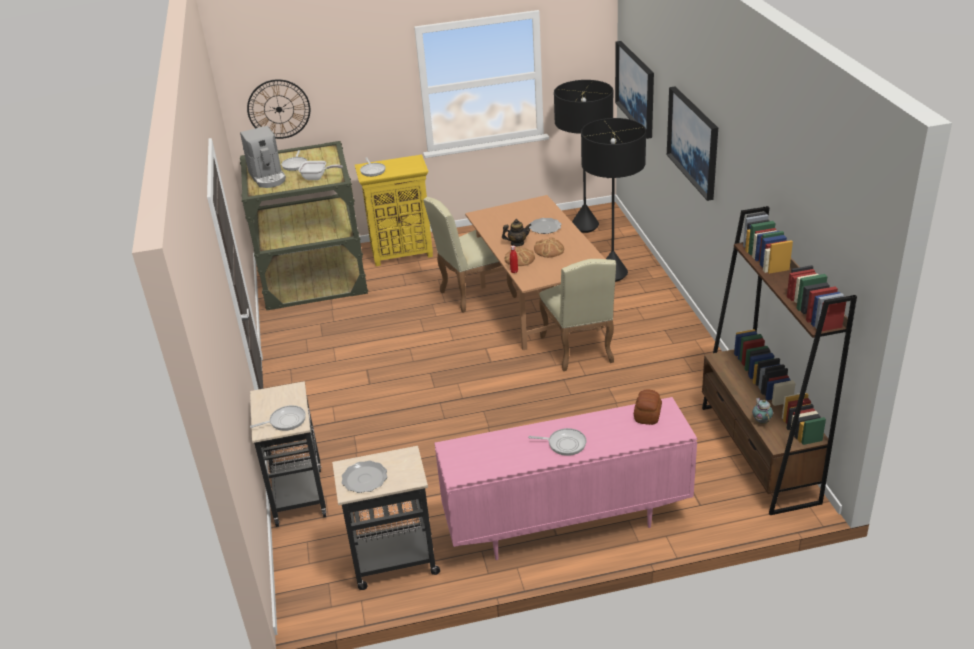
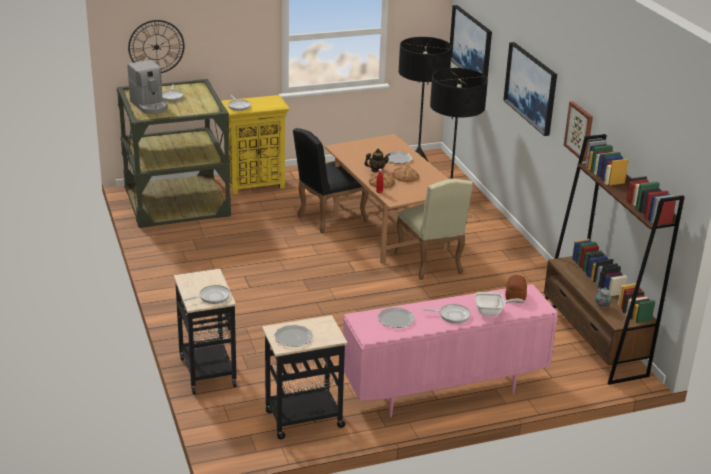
camera: 10 degrees left, 5 degrees down
(317, 177) = (196, 107): frying pan -> frying pan (492, 312)
(474, 293) = (329, 218): beige chair -> black chair
(494, 450) = (396, 319): none -> plate
(743, 198) = (579, 131): none -> picture

